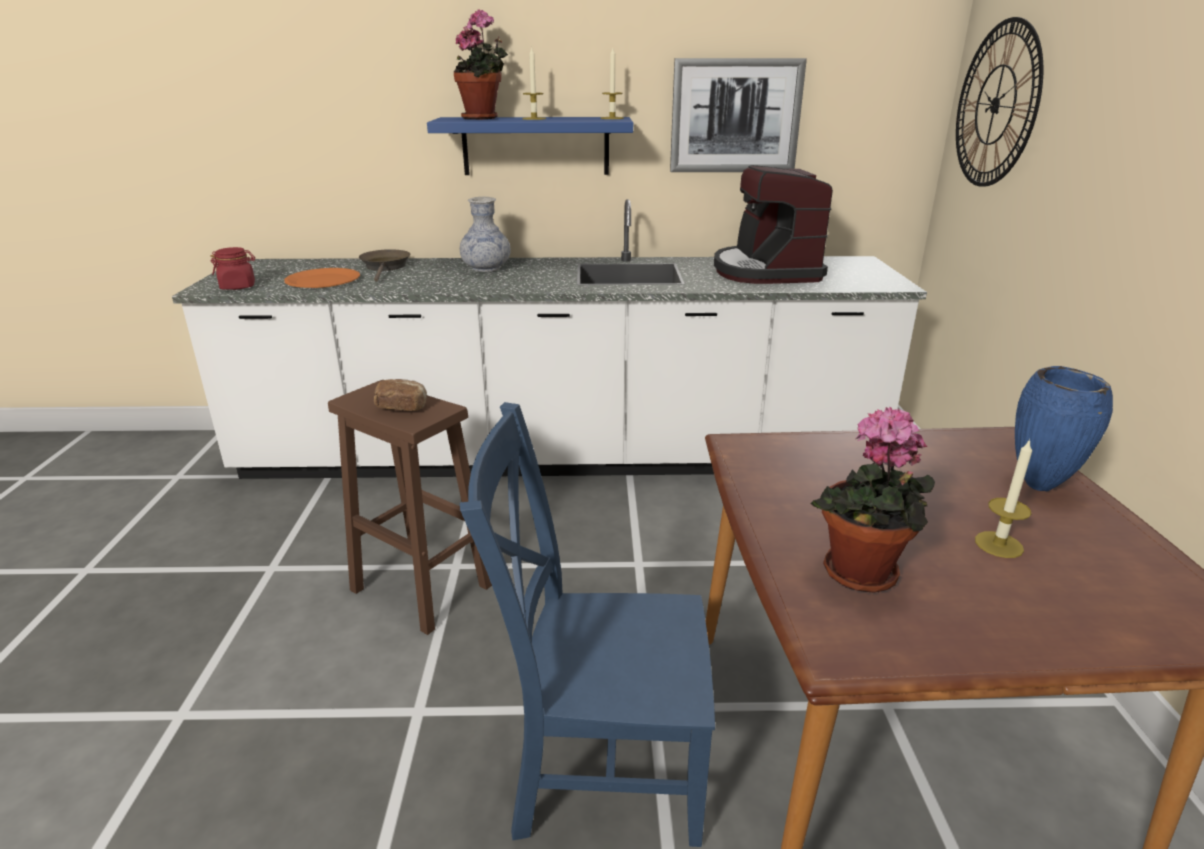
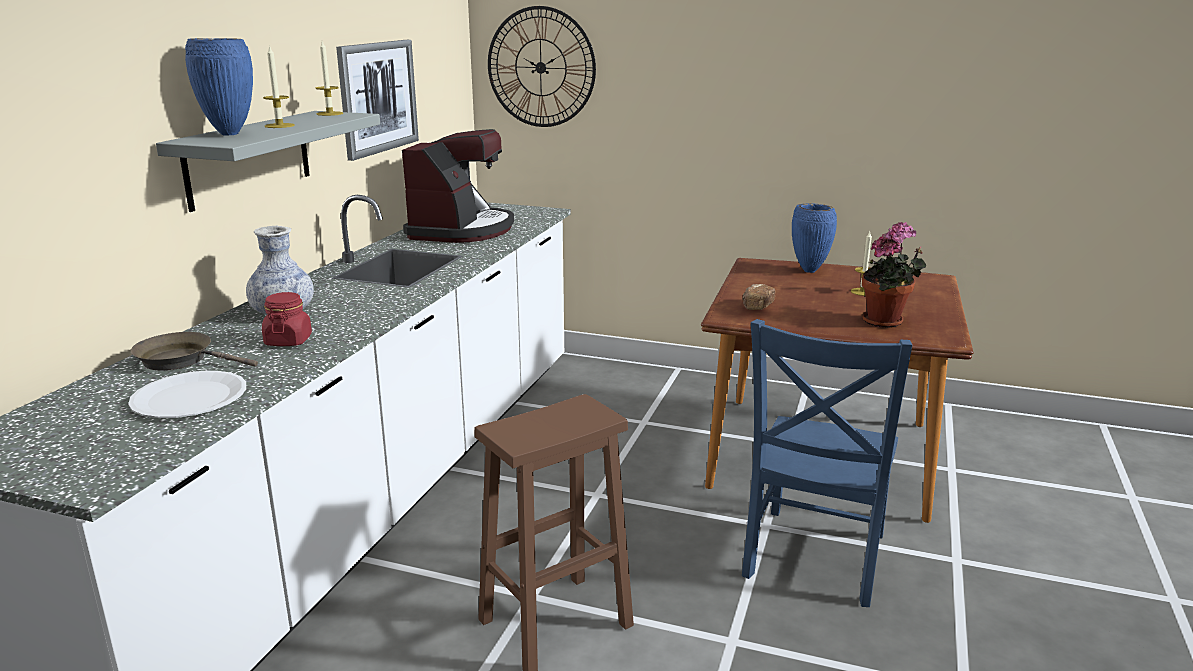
camera: 70 degrees left, 5 degrees down
(238, 286) = (123, 456): red jar -> red jar (288, 341)
(323, 281) = (190, 398): orange plate -> white plate
(402, 407) = (560, 420): bread -> bread (757, 306)
(483, 118) = (230, 134): potted plant -> blue vase
(536, 146) = (249, 159): blue shelf -> grey shelf
(766, 271) = (462, 230): coffee machine -> coffee machine turned 90 degrees counterclockwise

